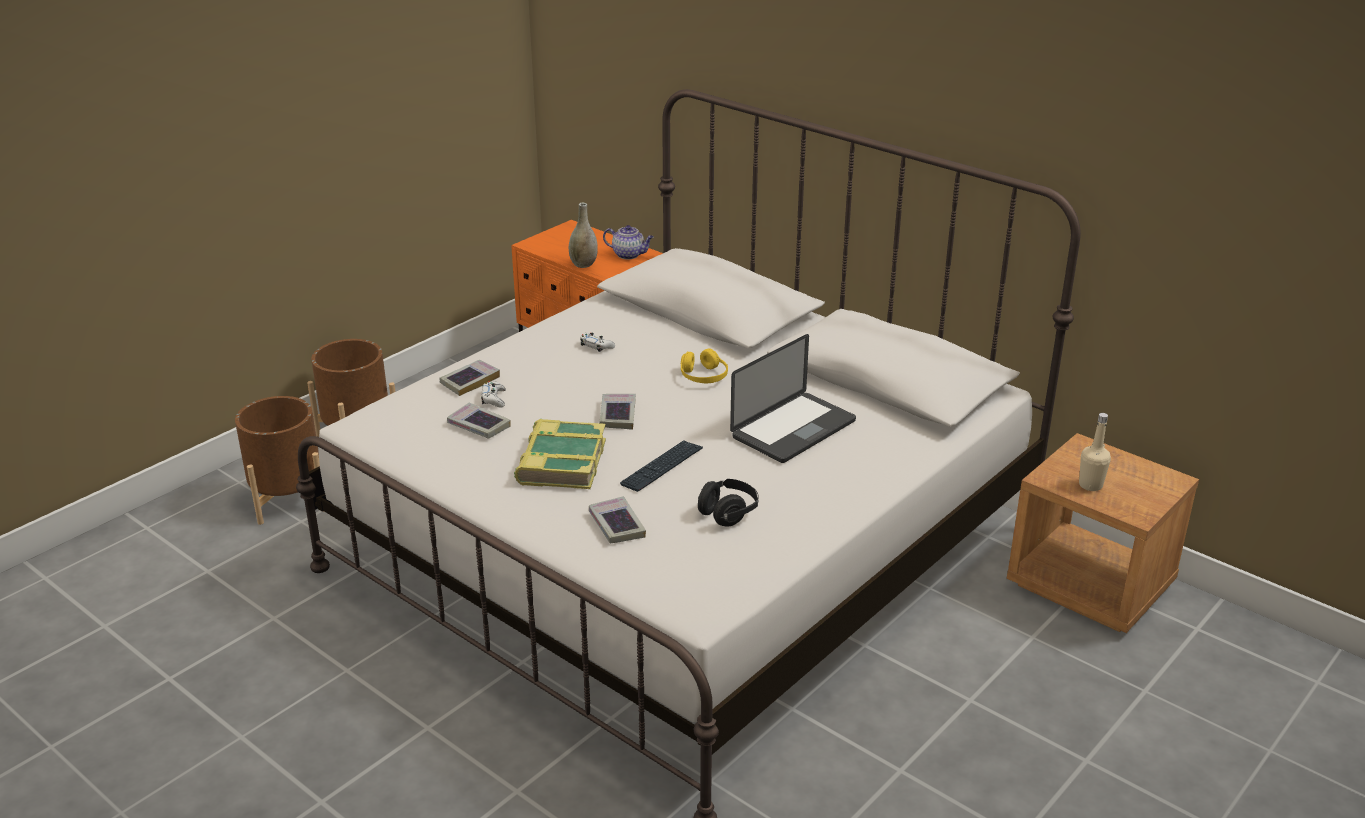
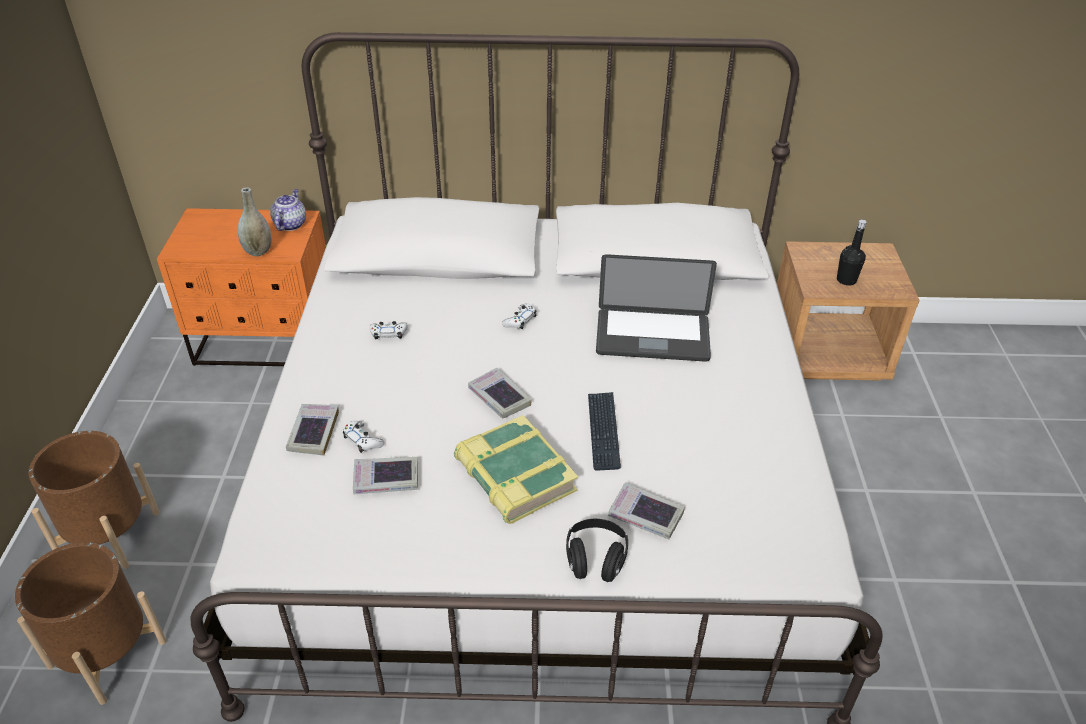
camera: 40 degrees left, 10 degrees up
(629, 255) = (290, 224): teapot -> teapot turned 60 degrees counterclockwise
(703, 376) = (520, 320): yellow headphones -> white game controller
(728, 513) = (711, 447): black headphones -> black headphones (595, 560)
(793, 429) = (652, 337): laptop -> laptop turned 90 degrees clockwise
(1090, 485) = (846, 280): beige bottle -> black bottle

